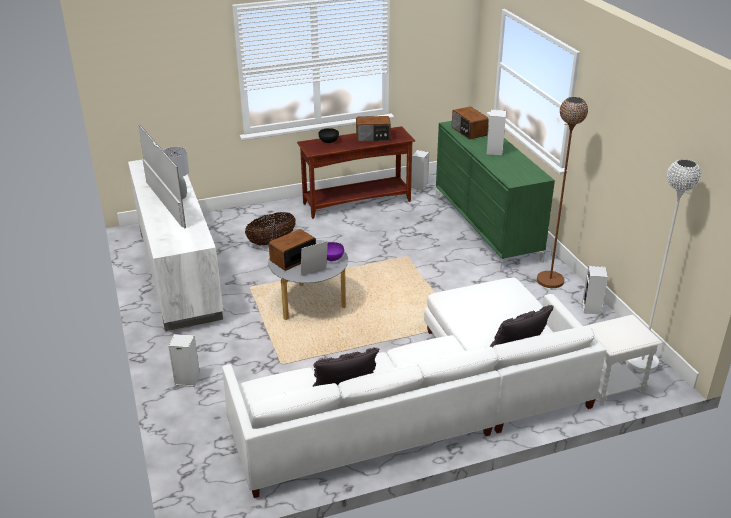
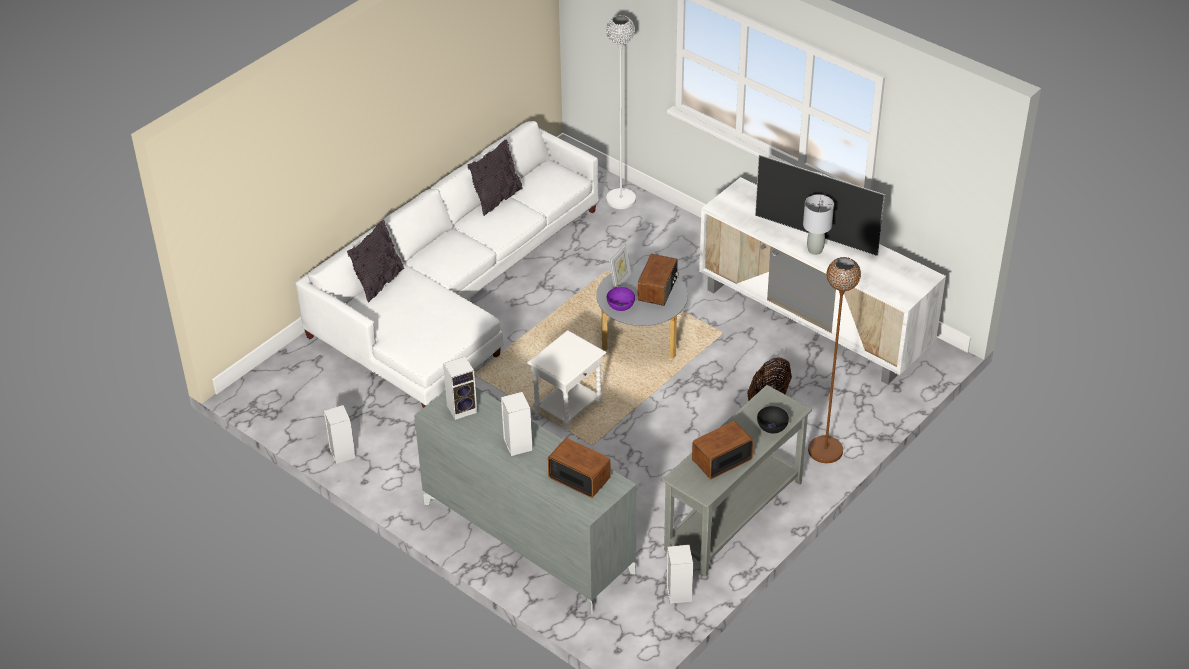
camera: 150 degrees right, 10 degrees up
(186, 380) = (672, 228): speaker -> speaker (462, 408)
(357, 202) = (733, 517): brown console table -> grey console table
(486, 228) = (527, 538): green dresser -> grey dresser
(550, 280) = (404, 476): brown floor lamp -> brown floor lamp (825, 450)
(611, 387) = (294, 364): white side table -> white side table (567, 406)
(642, 361) = (271, 404): white floor lamp -> white floor lamp (620, 200)

